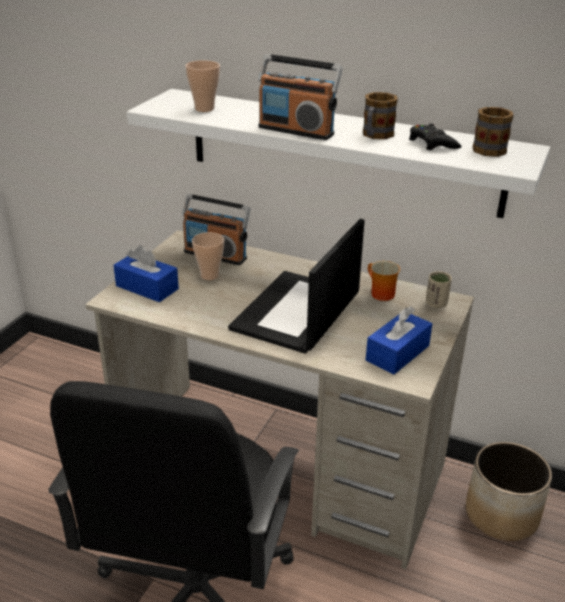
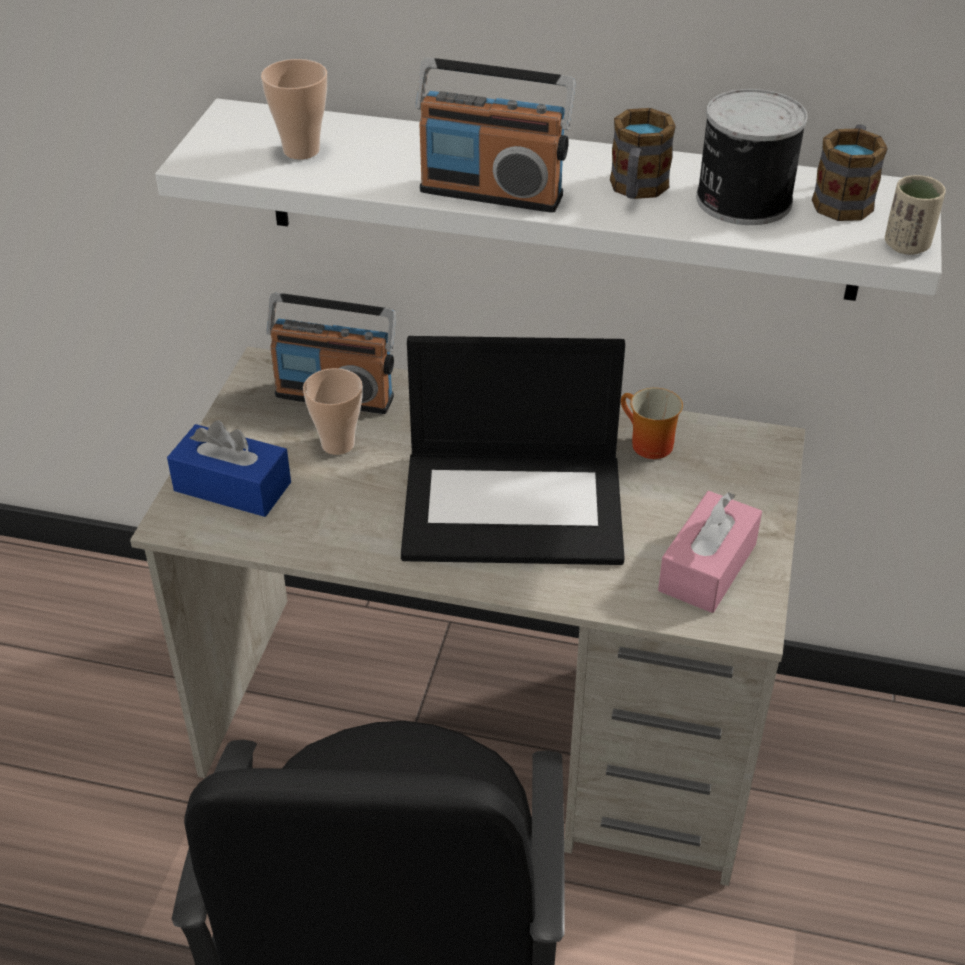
camera: 10 degrees left, 10 degrees up
(297, 313) = (515, 506): laptop -> laptop turned 105 degrees counterclockwise
(397, 353) = (707, 567): blue tissue box -> pink tissue box
(432, 143) = (741, 199): black game controller -> can
(436, 304) = (746, 453): beige cup -> beige cup (906, 245)
(502, 515) = (861, 762): planter -> none

